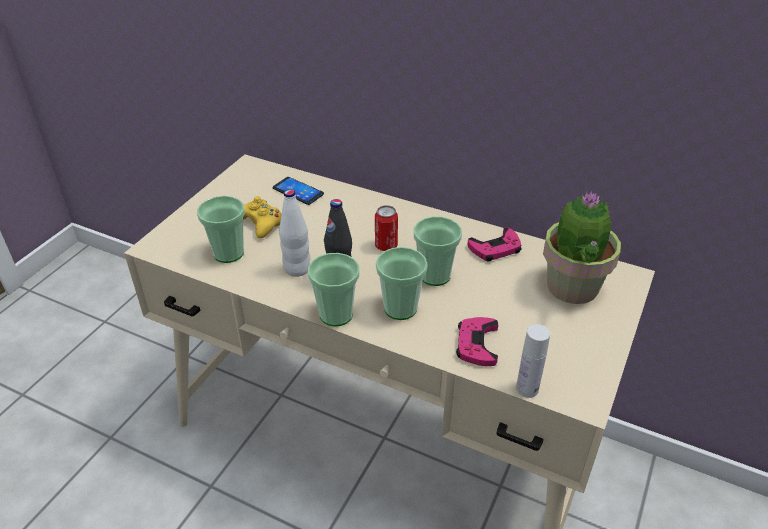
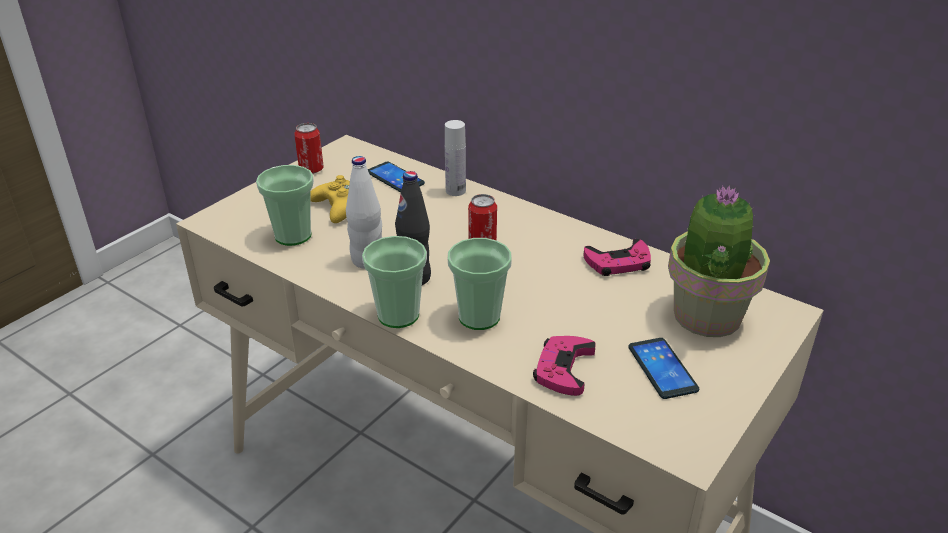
camera: 10 degrees right, 5 degrees down
(225, 190) = (311, 169): none -> can
(435, 275) = (533, 285): cup -> none
(527, 389) = (614, 428): white bottle -> white bottle (455, 191)
(550, 335) = (662, 368): none -> phone

